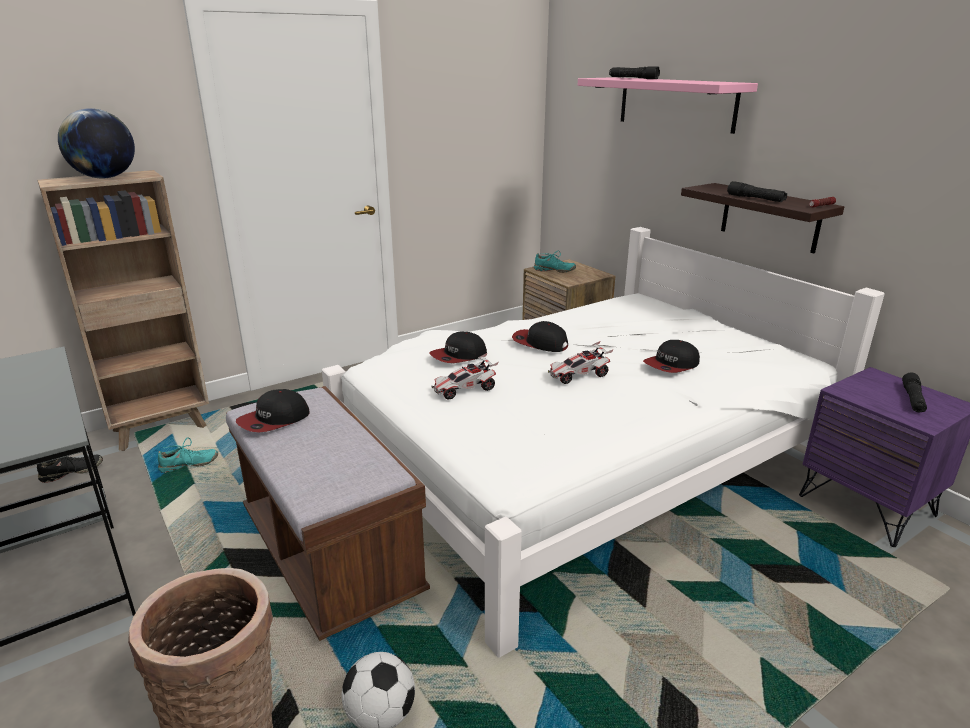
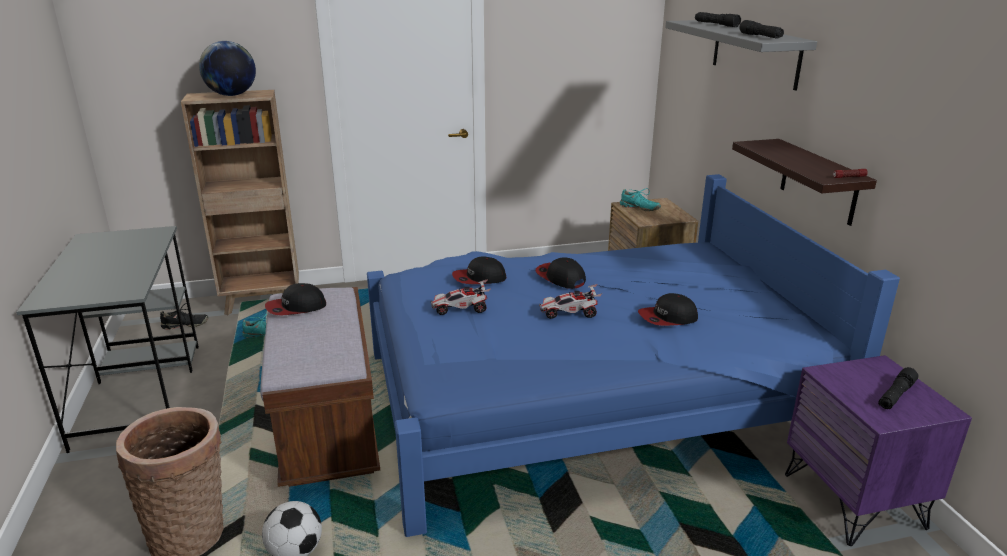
camera: 20 degrees right, 0 degrees up
(579, 462) = (584, 397): white bed -> blue bed
(676, 103) = (755, 53): pink shelf -> grey shelf
(755, 199) = (789, 162): black flashlight -> black flashlight (760, 36)

